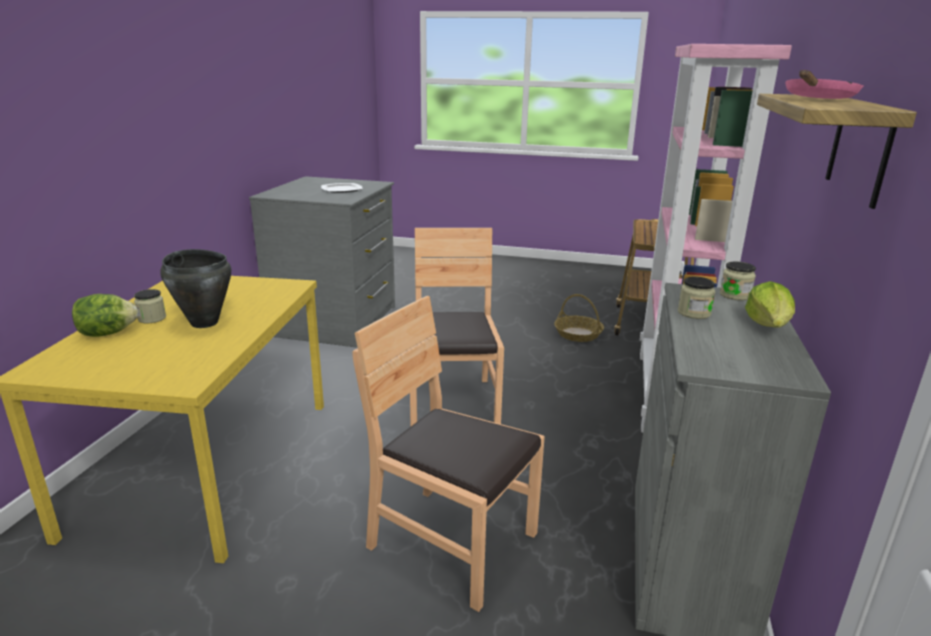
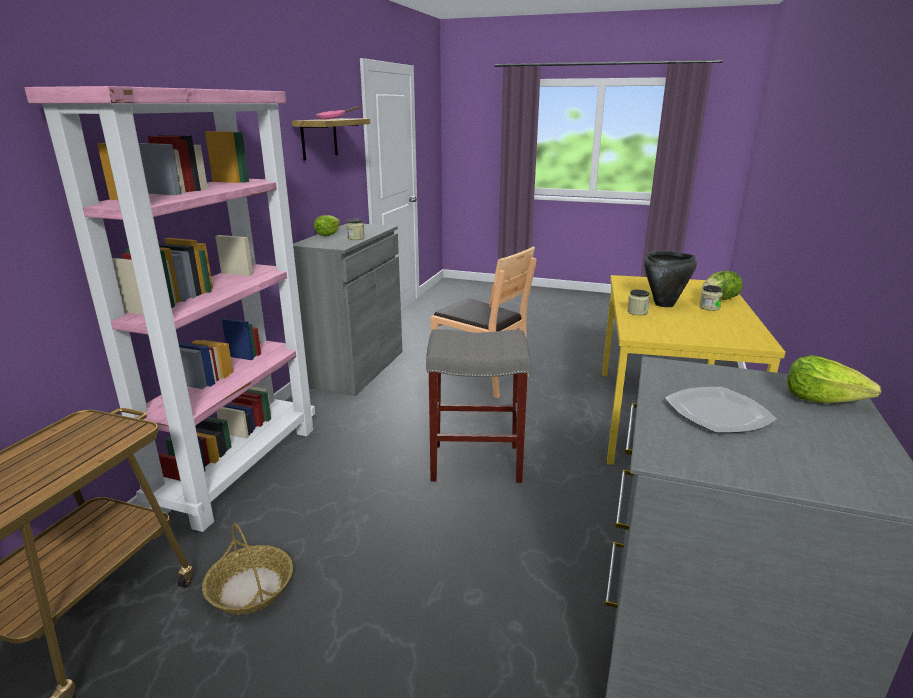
camera: 175 degrees left, 0 degrees up
(284, 192) = (822, 400): none -> lettuce
(454, 403) = (474, 463): brown chair -> grey stool
(735, 295) = (315, 244): jar -> jar (637, 312)

